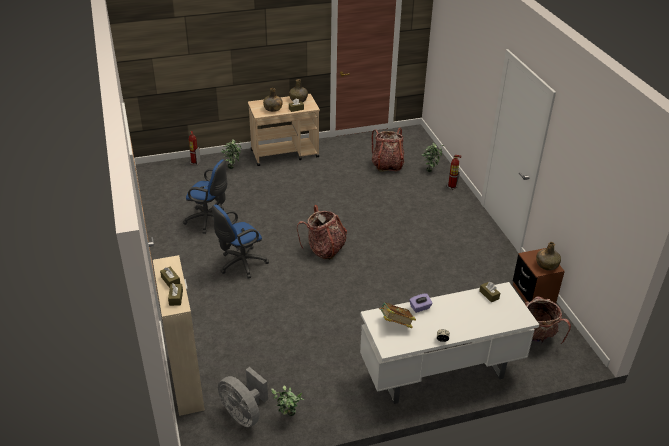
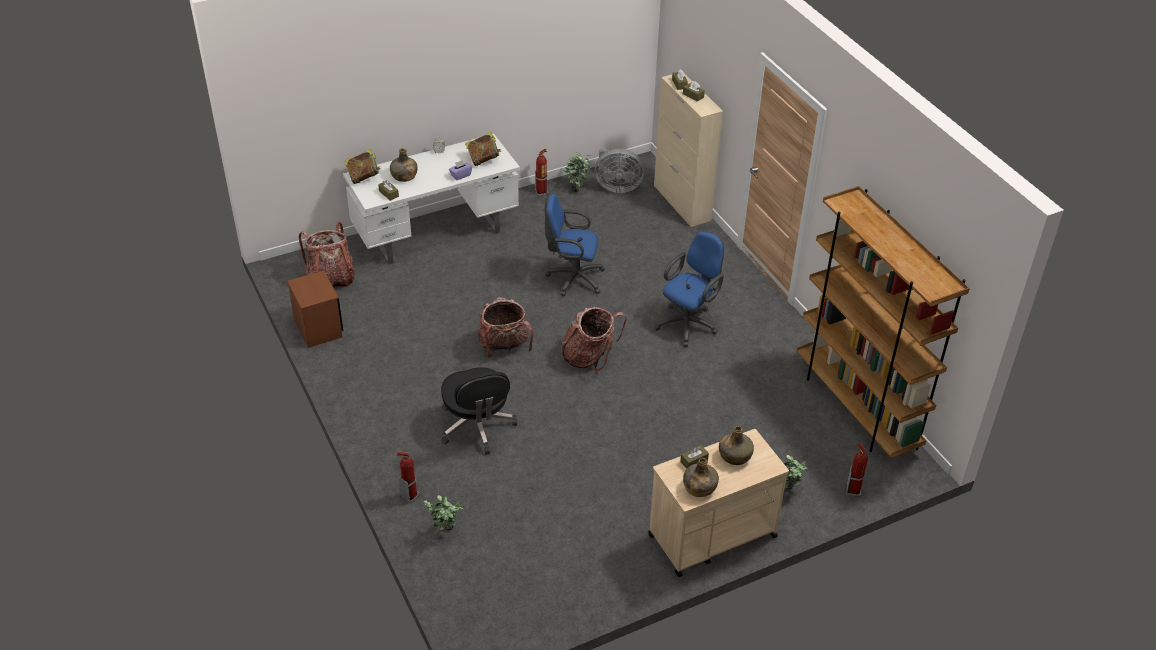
camera: 170 degrees right, 5 degrees up
(160, 199) = (856, 408): none -> brown bookcase
(209, 220) = (763, 381): blue office chair -> blue office chair (572, 278)
(244, 413) = (617, 187): grey fan -> grey fan turned 150 degrees clockwise
(327, 416) = (541, 192): none -> fire extinguisher
(387, 165) = (523, 533): backpack -> backpack (504, 346)
(410, 216) = (477, 426): none -> black office chair
(516, 317) = (364, 177): none -> book
(547, 265) = (306, 285): green bottle -> green bottle (404, 176)

